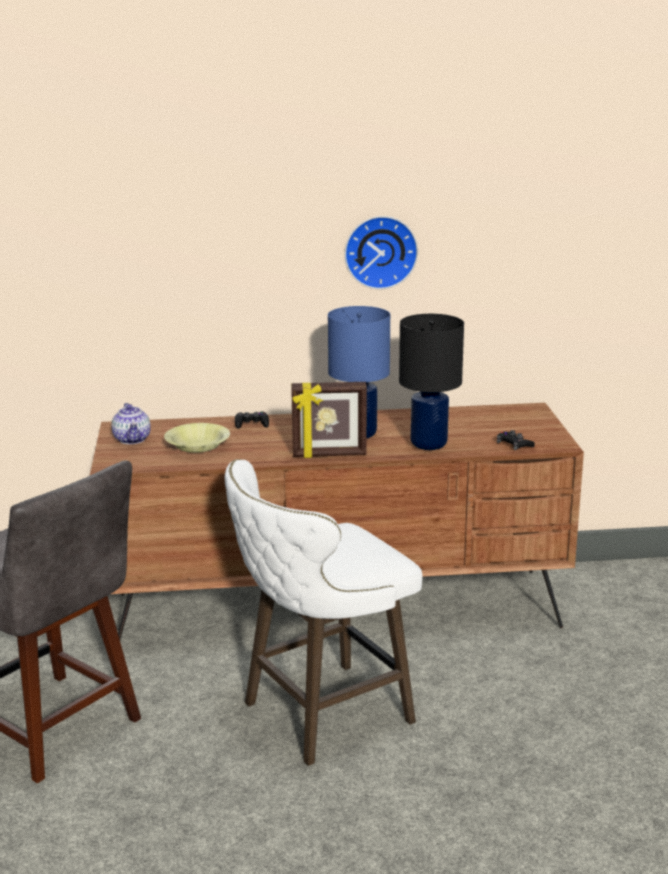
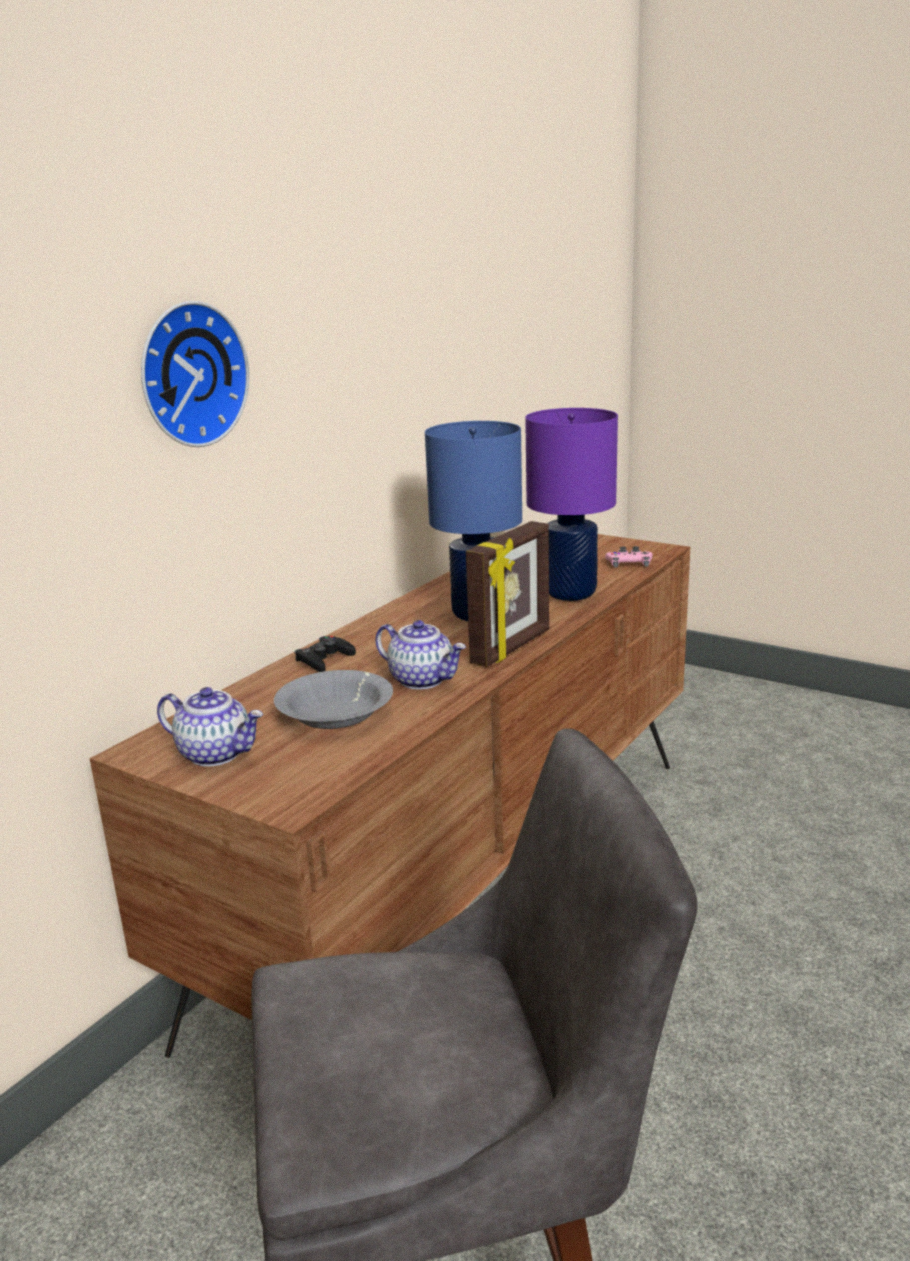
camera: 50 degrees left, 0 degrees up
(198, 446) = (336, 714): yellow bowl -> grey bowl
(259, 449) = (422, 680): none -> teapot
(321, 715) = (692, 1006): white stool -> none
(380, 251) = (395, 350): wall clock -> wall clock (189, 374)
(428, 446) = (569, 596): black table lamp -> purple table lamp
(514, 445) = (629, 563): black game controller -> pink game controller

